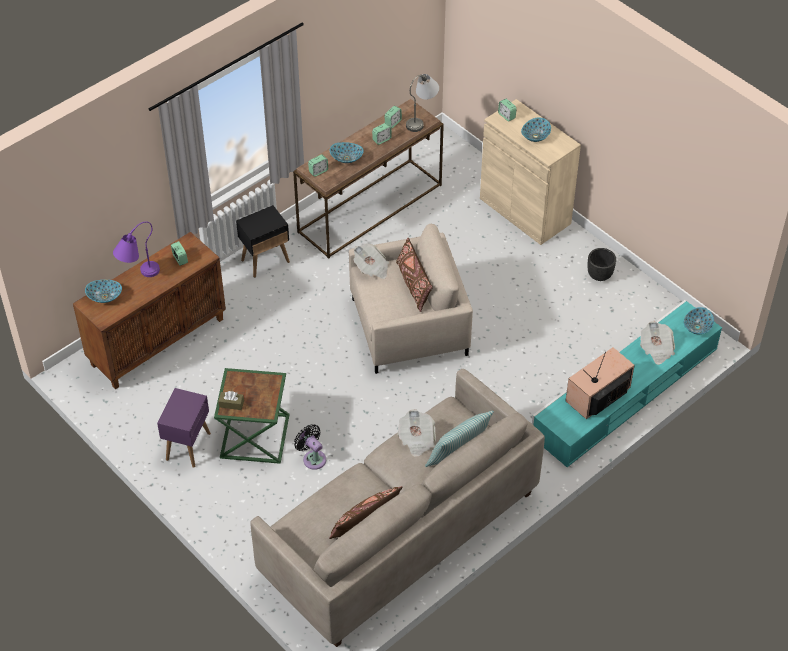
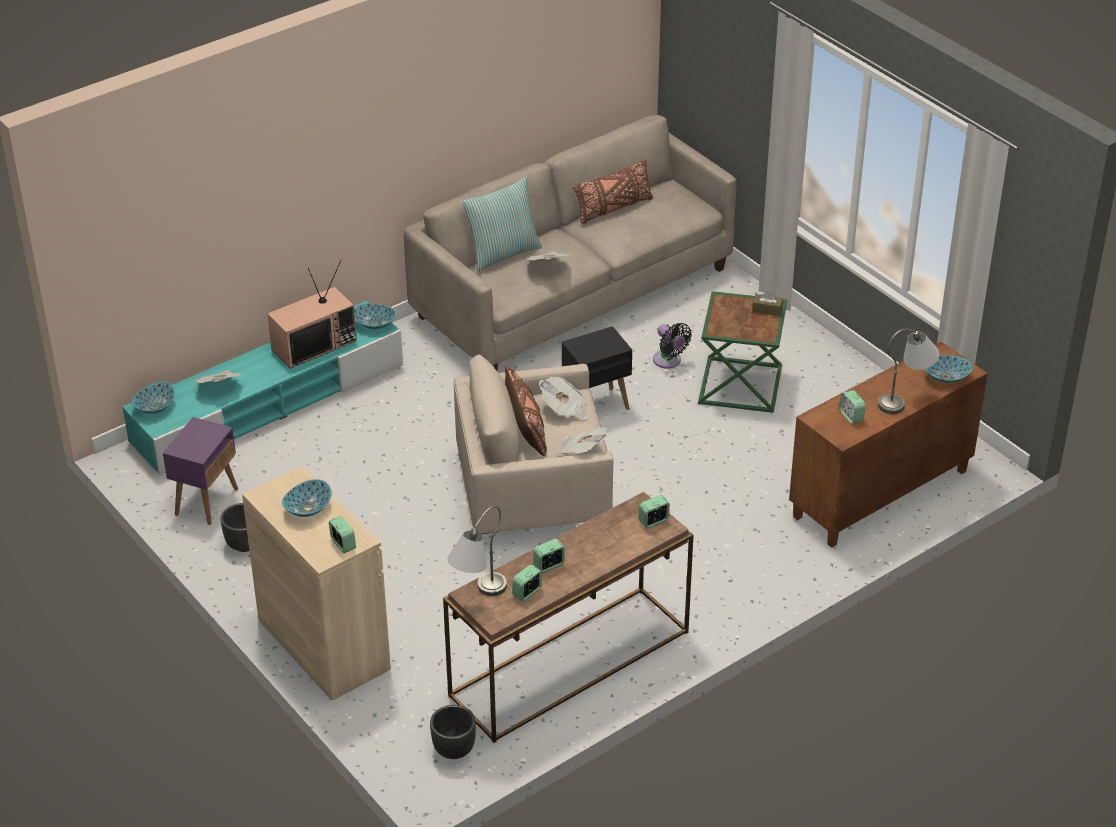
camera: 175 degrees left, 10 degrees down
(138, 275) = (906, 400): purple table lamp -> grey table lamp
(188, 447) = (821, 379): purple side table -> purple side table (207, 501)
(266, 261) = (735, 592): black side table -> black side table (595, 406)
(346, 158) = (608, 538): bowl -> bowl (374, 324)
(387, 303) = (565, 409): none -> newspaper
(432, 156) = (454, 750): none -> black planter

